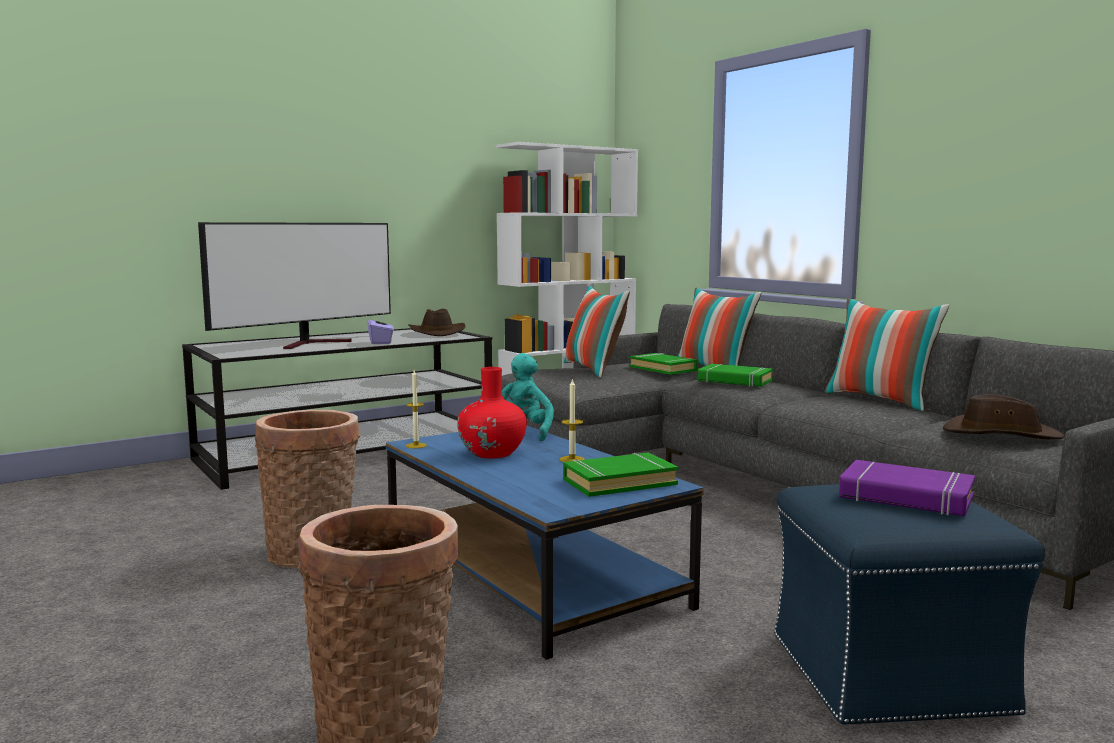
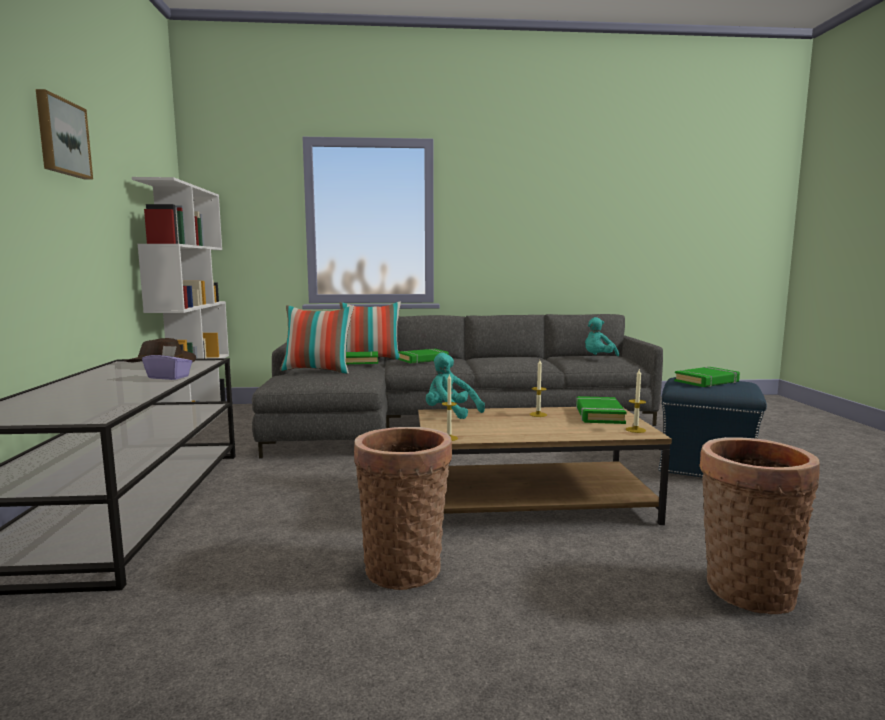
camera: 60 degrees left, 0 degrees up
(313, 343) = (100, 392): television -> none
(391, 122) = (61, 137): none -> picture
(492, 453) = (500, 426): red vase -> none
(532, 575) = (533, 501): blue coffee table -> brown coffee table
(563, 503) = (635, 430): none -> candle
(880, 400) = (503, 356): pillow -> none
(905, 497) = (707, 381): purple book -> green book
(1000, 434) = (598, 358): brown hat -> turquoise plush toy

